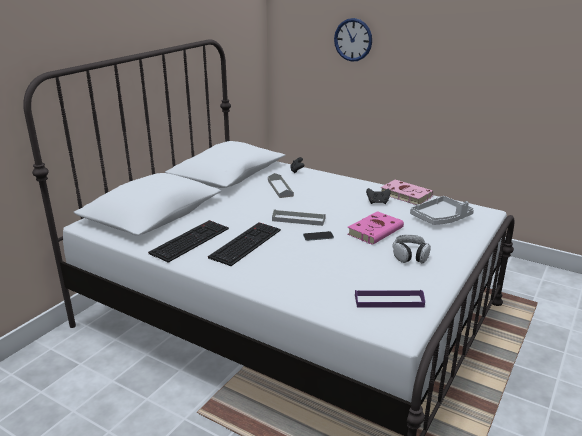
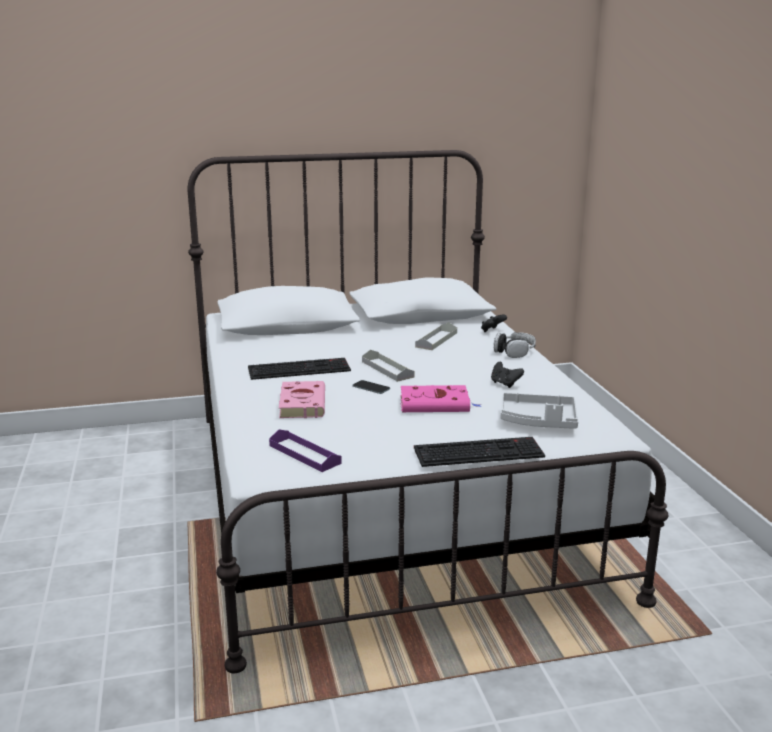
camera: 45 degrees right, 5 degrees down
(190, 240) = (265, 351): keyboard -> keyboard (479, 452)
(353, 40) = (656, 172): wall clock -> none
(404, 195) = (555, 388): pink book -> pink book (302, 403)
(410, 255) = (416, 434): headphones -> headphones (514, 351)

